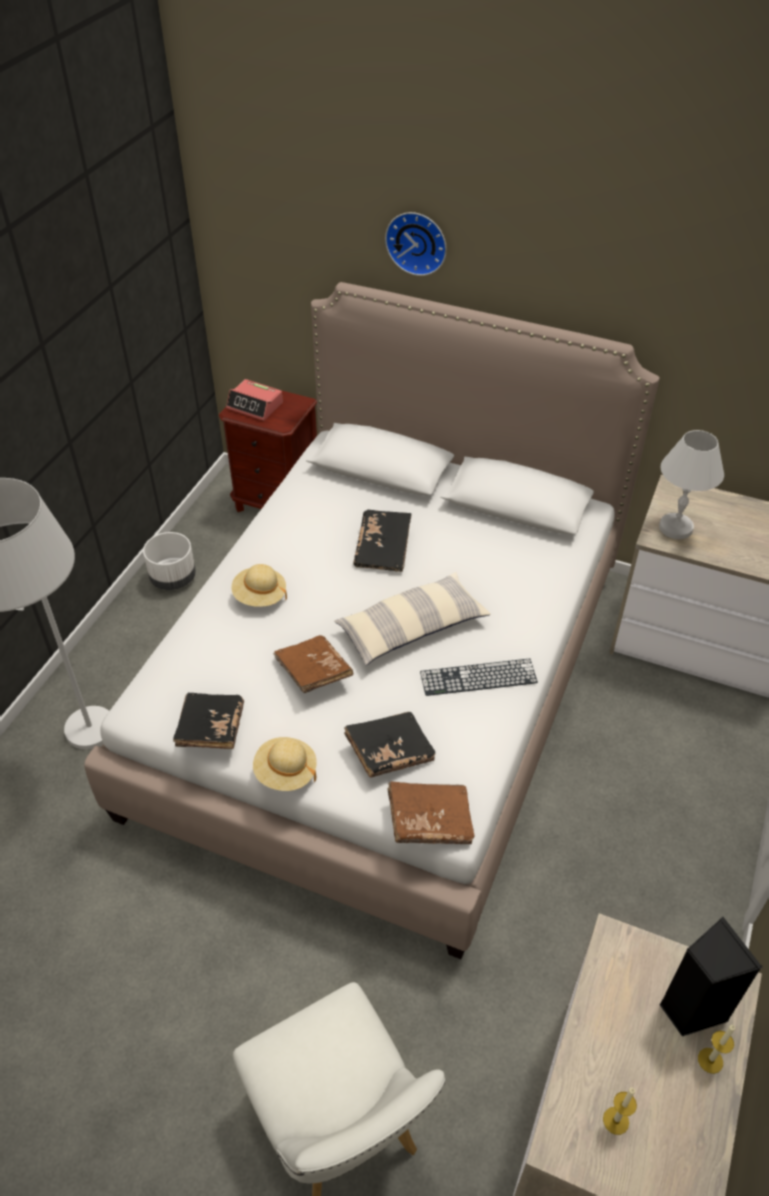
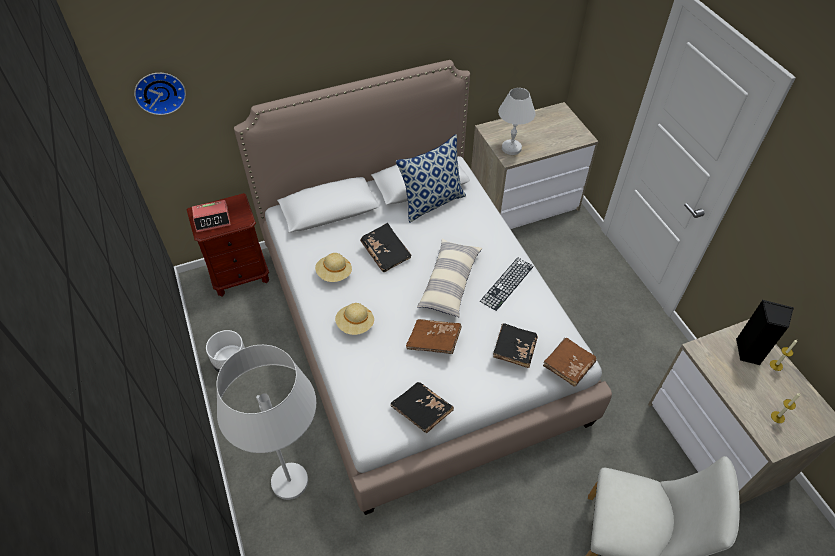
camera: 45 degrees left, 5 degrees up
(285, 772) = (482, 400): beige hat -> beige hat (334, 274)
(417, 242) = (297, 56): wall clock -> wall clock (159, 91)
(506, 532) = (432, 202): none -> pillow

